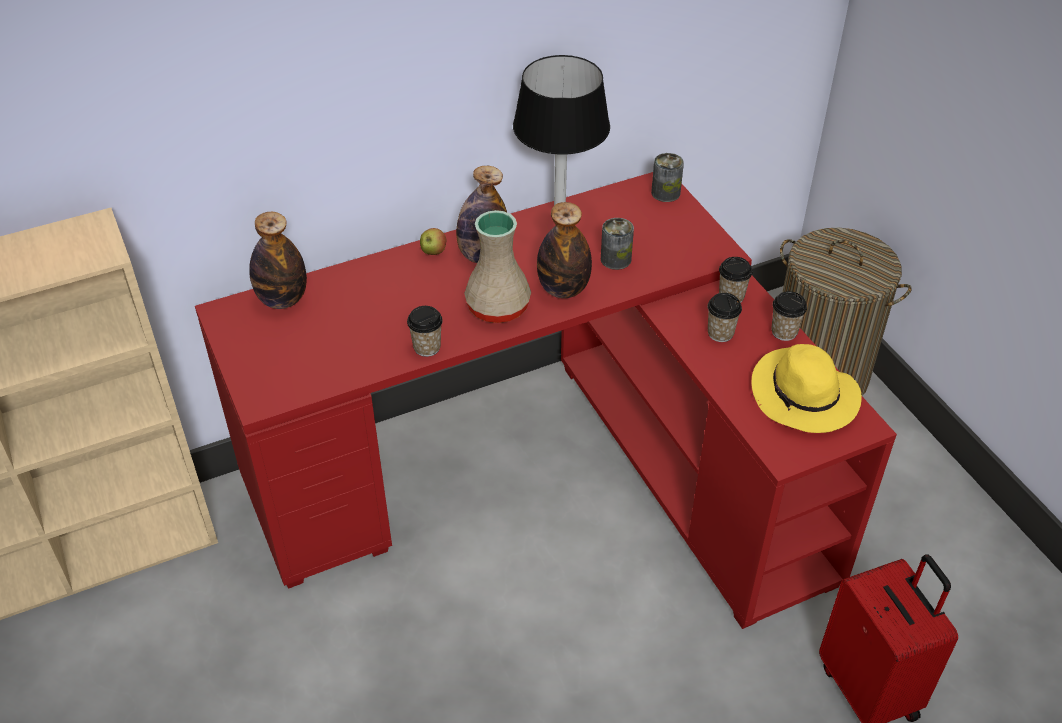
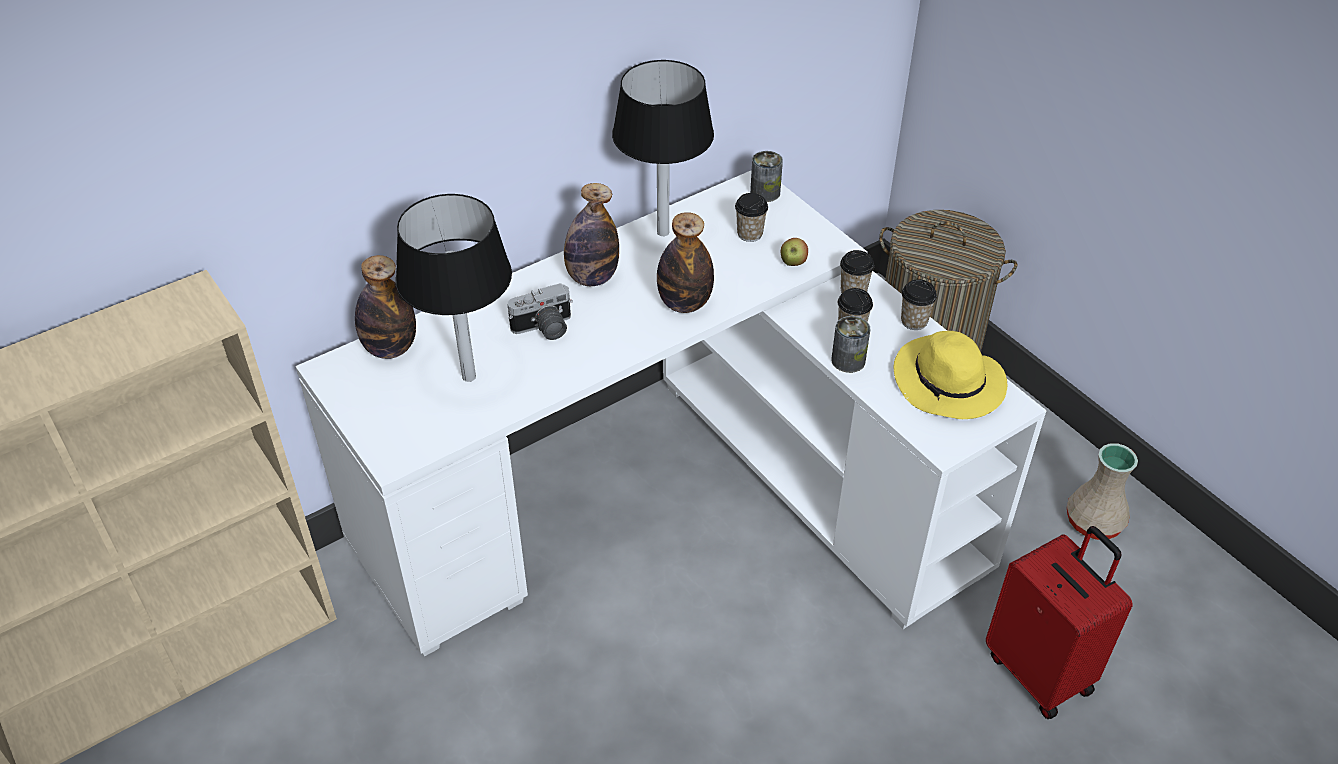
camera: 10 degrees left, 0 degrees up
(347, 334) = (469, 376): none -> black table lamp
(426, 298) = (544, 329): none -> camera
(427, 347) = (557, 380): cup -> cup (749, 234)
(433, 252) = (539, 280): apple -> apple (793, 263)
(498, 306) = (622, 329): beige vase -> beige vase (1094, 521)
(549, 472) = (674, 496): red desk -> white desk
(615, 259) = (730, 266): can -> can (848, 360)

